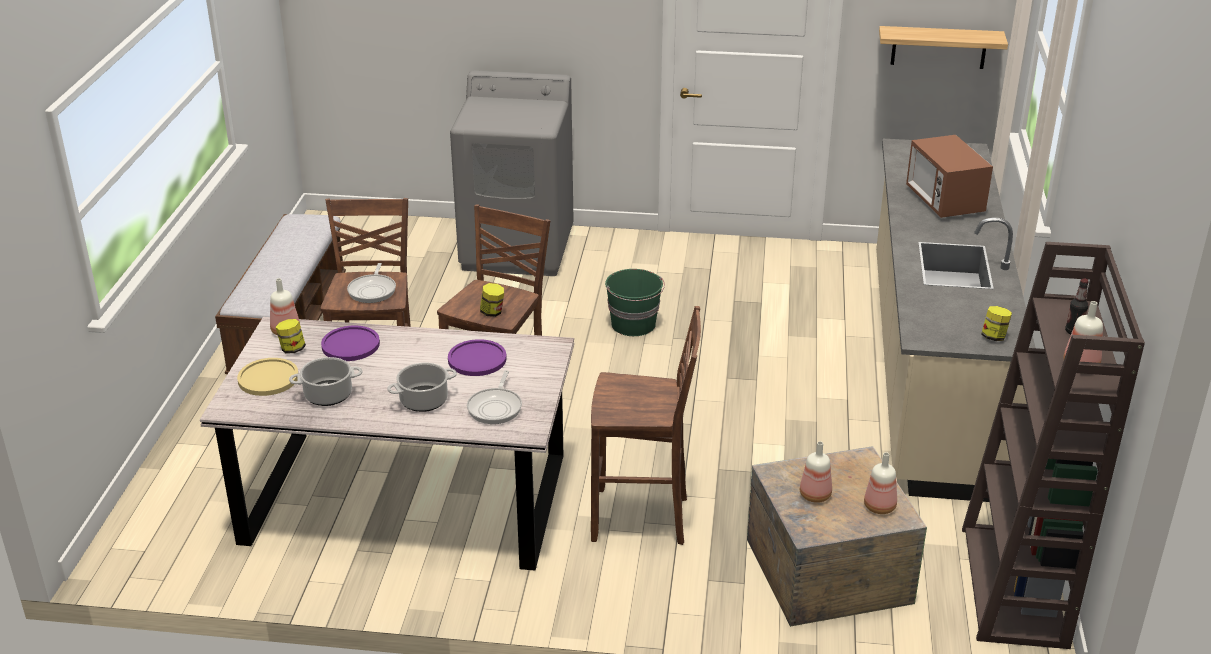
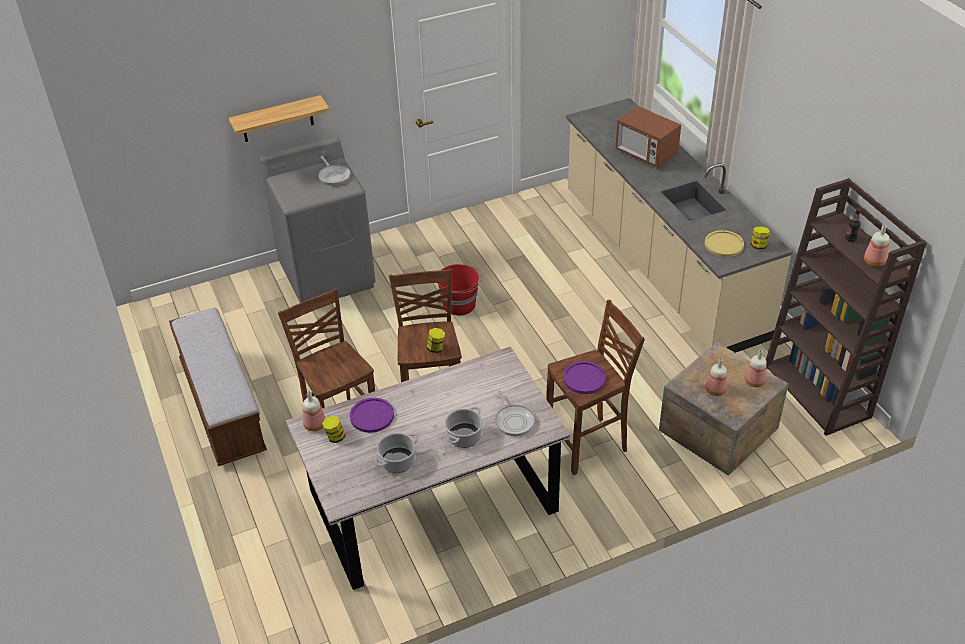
camera: 30 degrees left, 10 degrees up
(268, 378) = (343, 467): yellow plate -> yellow plate (724, 244)
(373, 290) = (337, 365): frying pan -> frying pan (334, 176)
(477, 359) = (466, 390): purple plate -> purple plate (584, 378)
(634, 325) = (460, 305): green bucket -> red bucket
(939, 47) = (583, 40): shelf -> shelf (277, 119)

